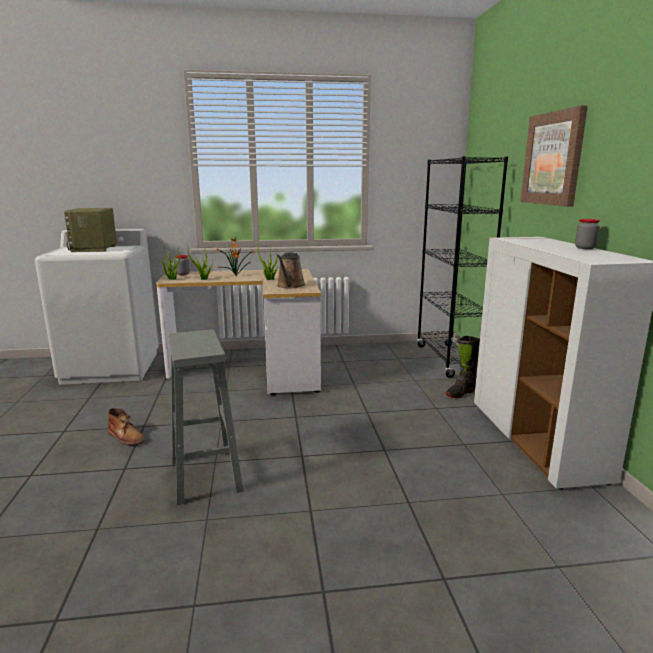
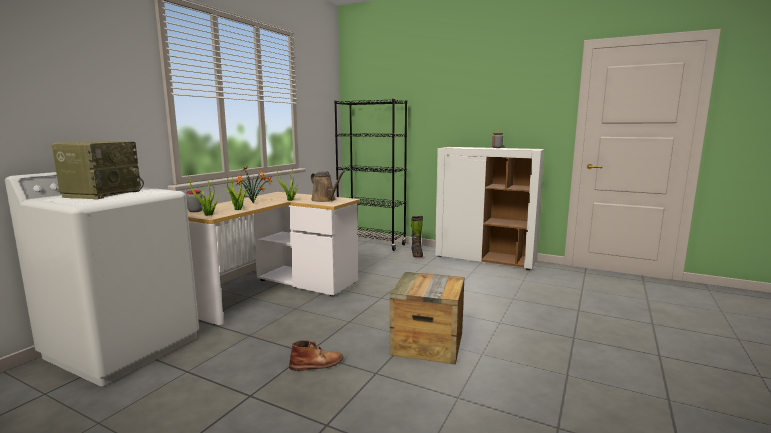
camera: 55 degrees left, 5 degrees down
(94, 249) = (103, 194): radio -> radio turned 105 degrees counterclockwise
(206, 476) = (427, 343): grey stool -> crate
(553, 158) = (449, 102): picture -> none

